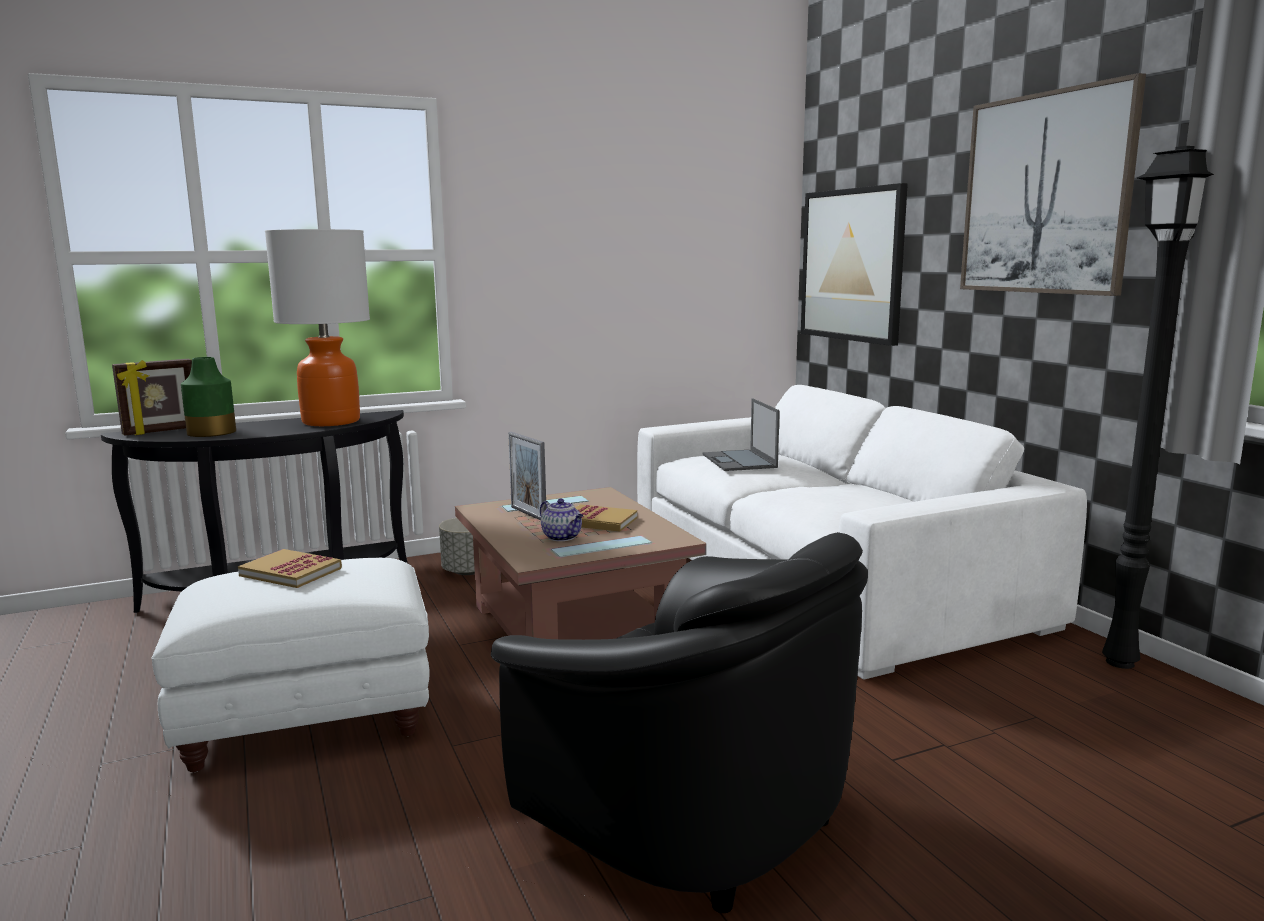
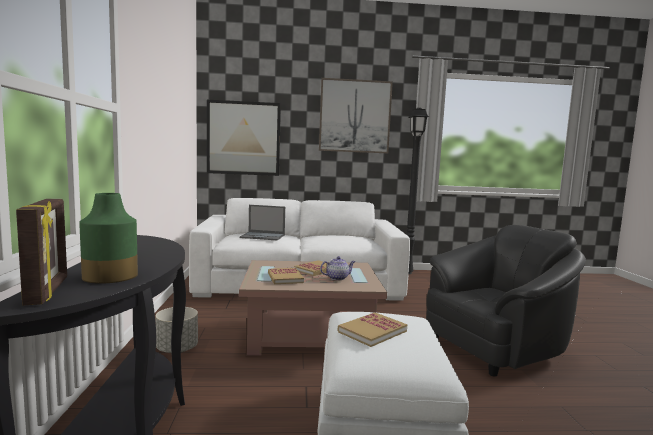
camera: 70 degrees left, 5 degrees down
(331, 421) = (148, 248): table lamp -> none
(528, 514) = (285, 278): picture frame -> book

